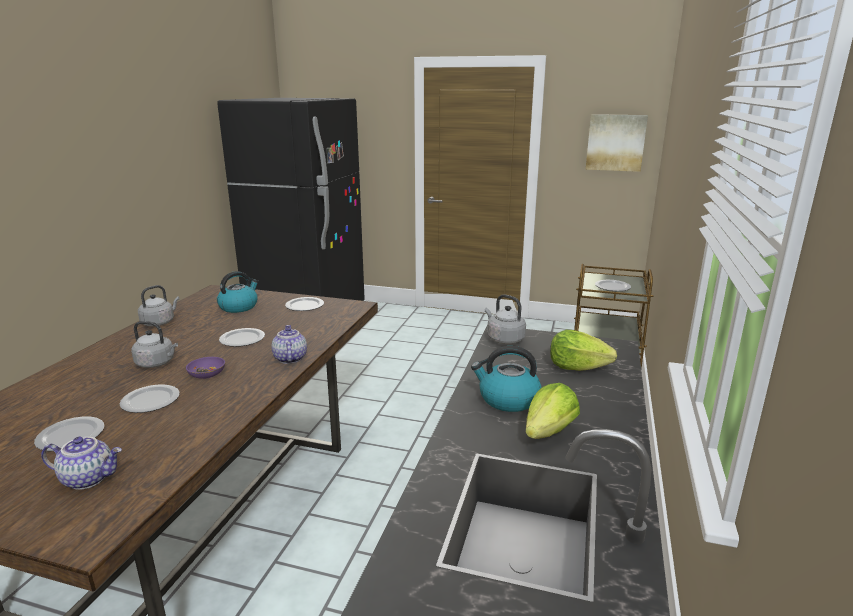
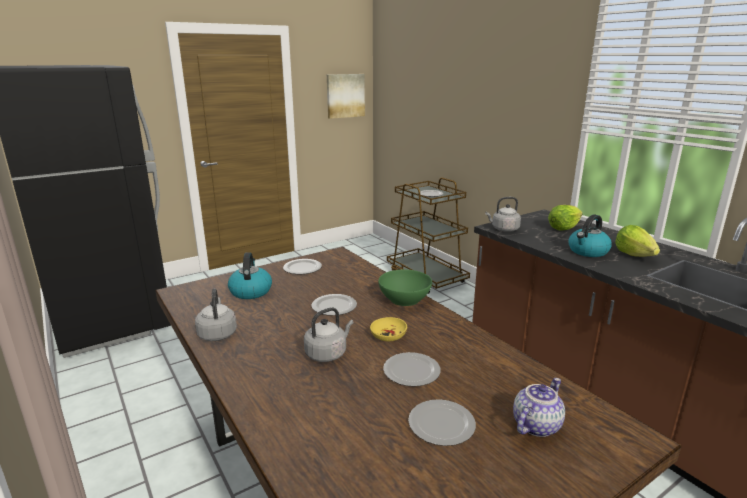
camera: 50 degrees left, 0 degrees up
(206, 374) = (389, 336): purple bowl -> yellow bowl
(289, 358) = (404, 299): teapot -> green bowl

